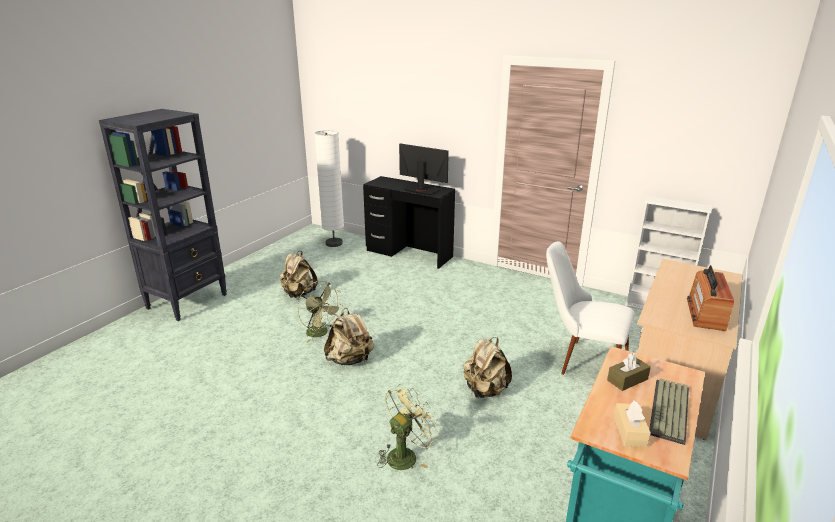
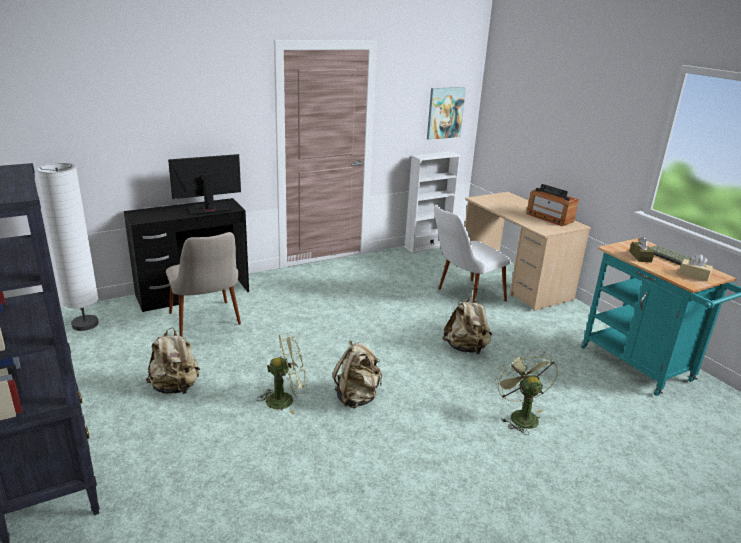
camera: 60 degrees left, 0 degrees up
(378, 273) = (208, 324): none -> beige chair
(709, 156) = (445, 113): none -> picture

